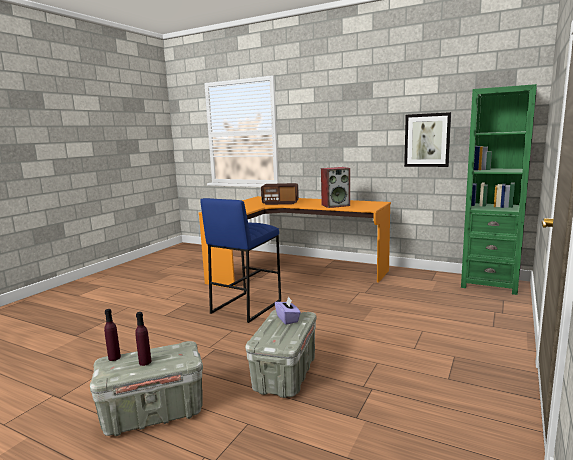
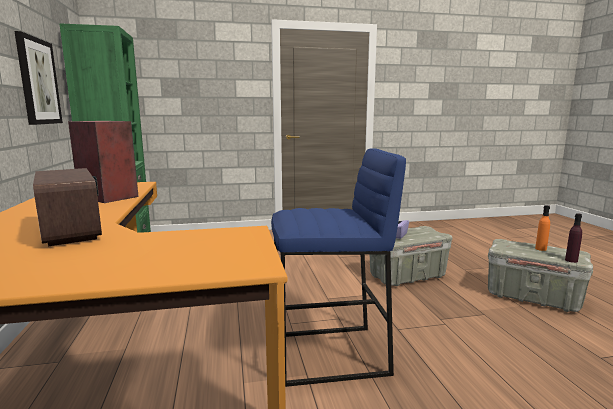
camera: 130 degrees left, 0 degrees up
(145, 362) = (540, 249): purple bottle -> orange bottle

